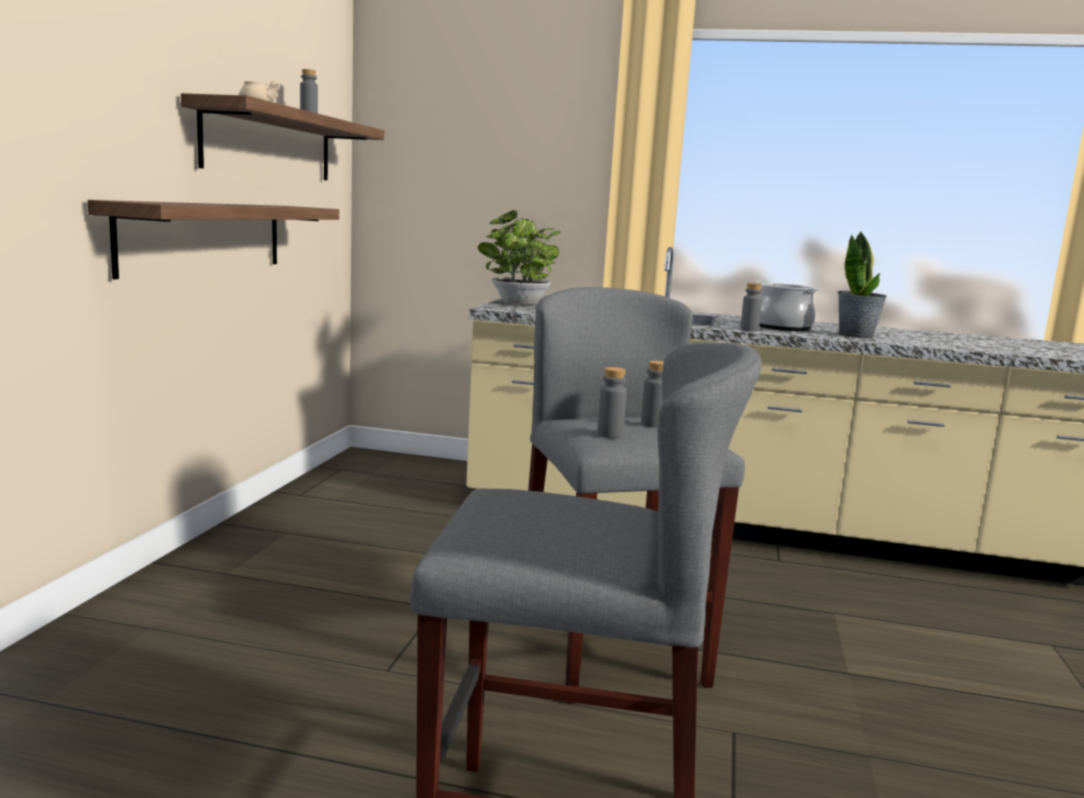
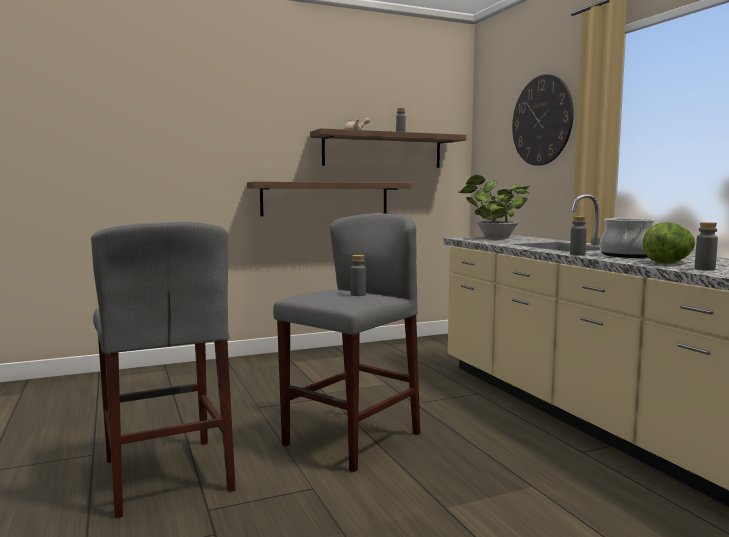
camera: 55 degrees right, 5 degrees down
(523, 129) = (542, 120): none -> wall clock
(610, 434) = (316, 293): grey bottle -> grey bottle (704, 269)
(856, 335) = (669, 263): potted plant -> lettuce

